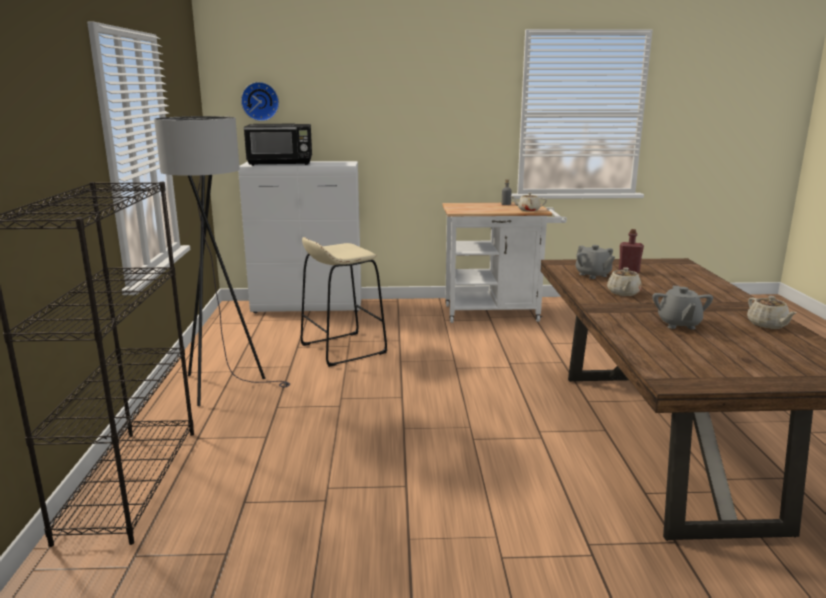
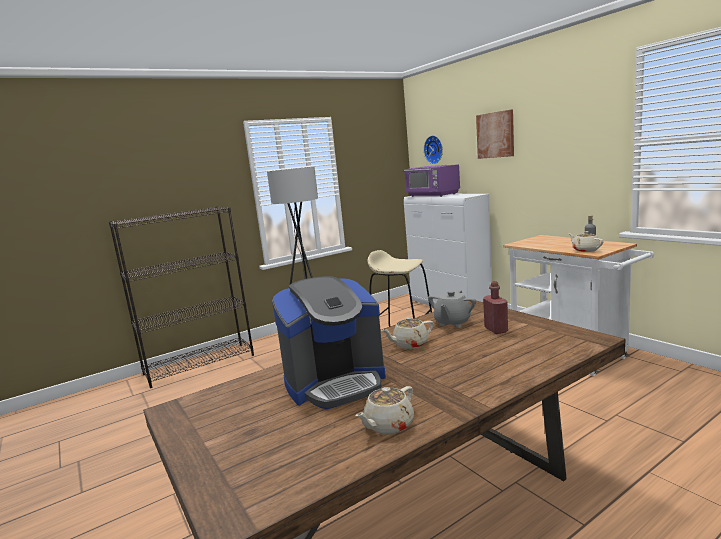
camera: 60 degrees right, 5 degrees down
(281, 163) = (432, 195): black microwave -> purple microwave
(366, 92) = (495, 135): none -> picture
(678, 324) = (335, 383): grey teapot -> coffee machine

